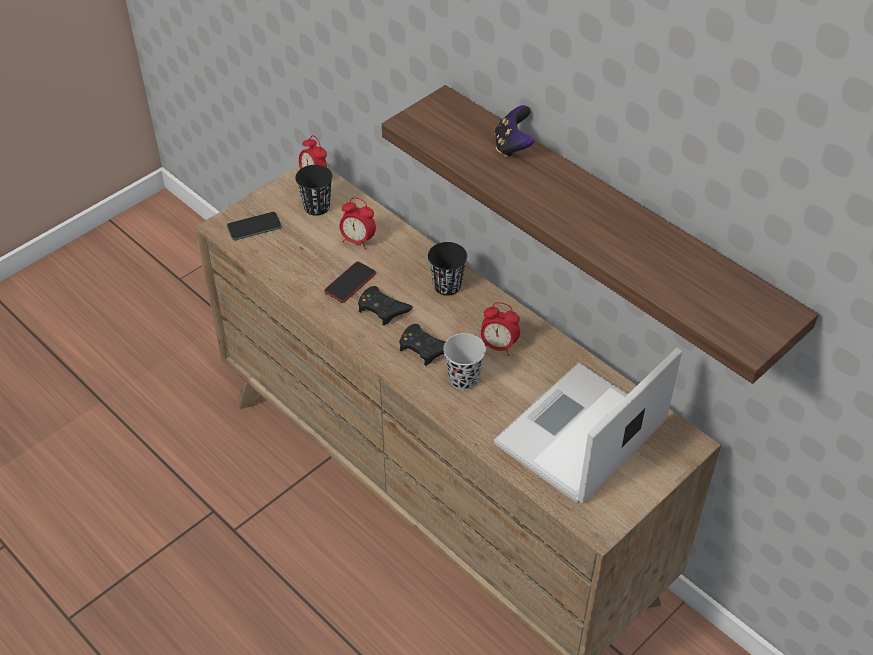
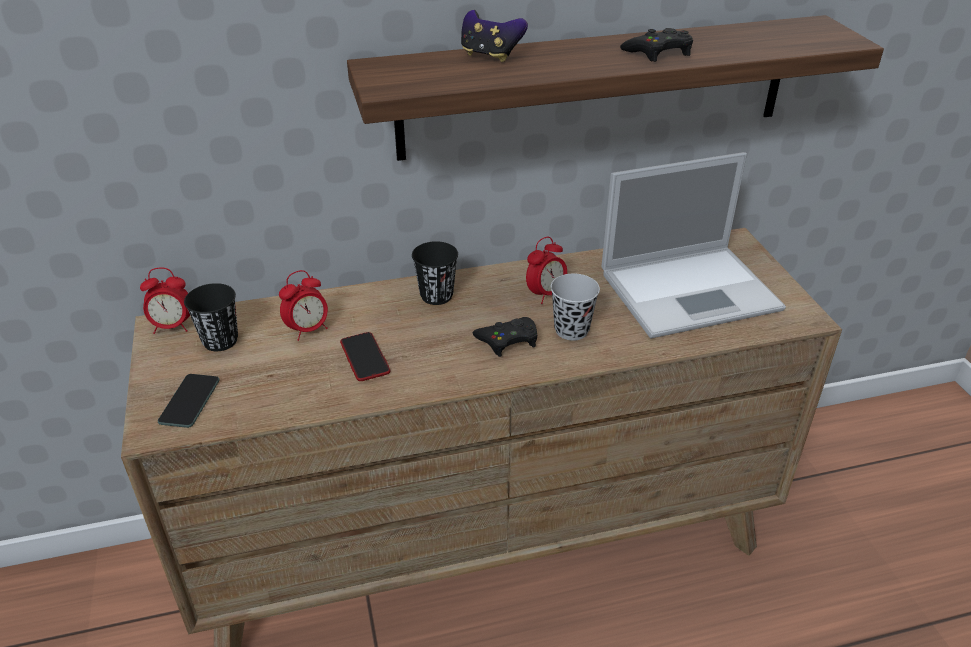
camera: 60 degrees left, 10 degrees down
(382, 309) = (426, 348): black game controller -> black game controller (658, 52)
(579, 436) = (692, 290): laptop -> laptop turned 90 degrees counterclockwise

